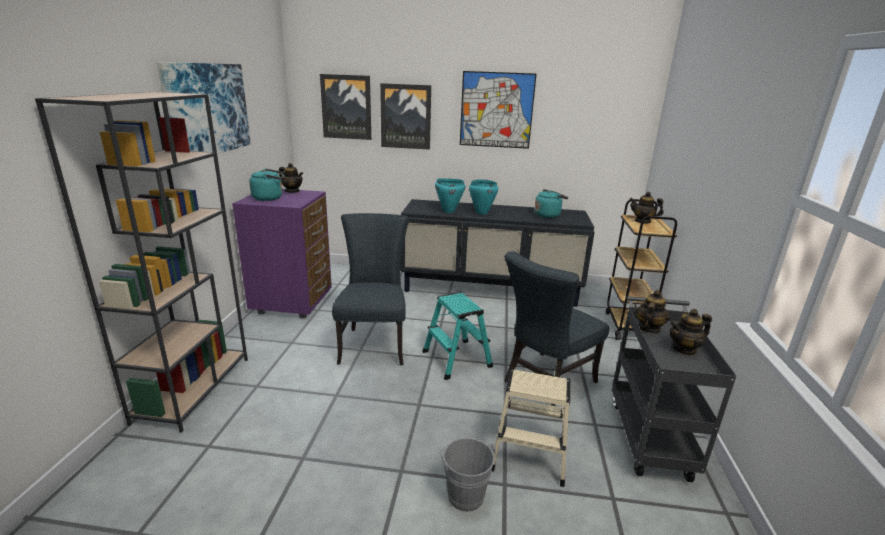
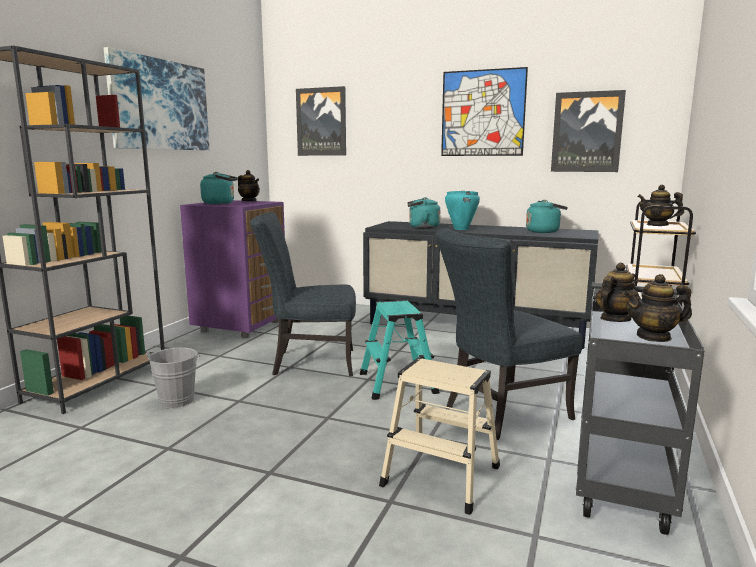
camera: 15 degrees right, 10 degrees down
(374, 343) = (308, 362): grey chair -> grey chair turned 105 degrees counterclockwise
(406, 116) = (382, 128): picture -> picture (587, 132)
(448, 211) = (422, 227): turquoise cooking pot -> turquoise kettle
(464, 493) = (333, 502): grey bucket -> grey bucket (178, 399)

